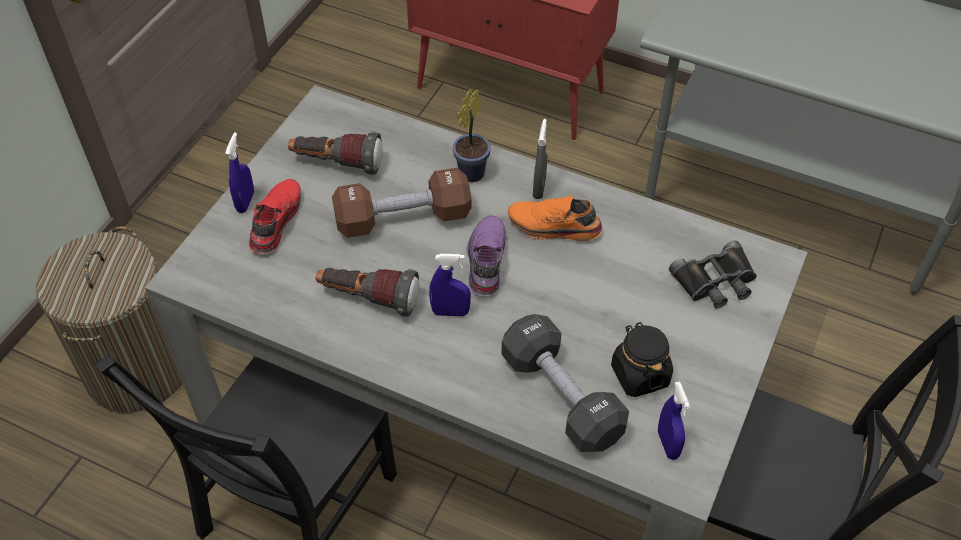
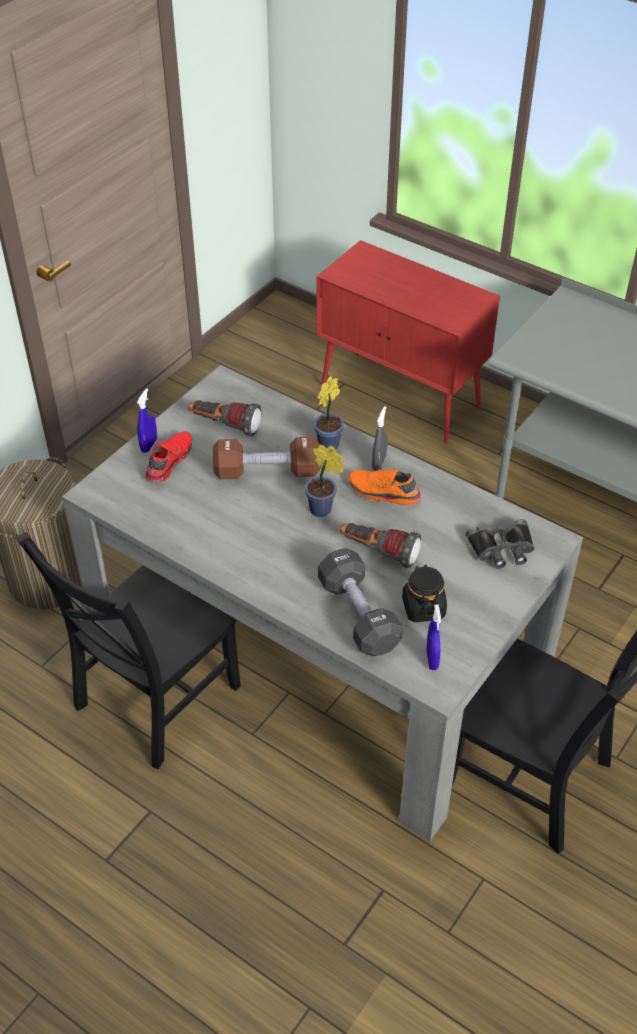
camera: 10 degrees right, 5 degrees down
(368, 299) = (227, 526): flashlight -> flashlight (378, 552)
(450, 312) = (288, 544): blue spray bottle -> none
(485, 260) = (323, 510): purple shoe -> potted plant

